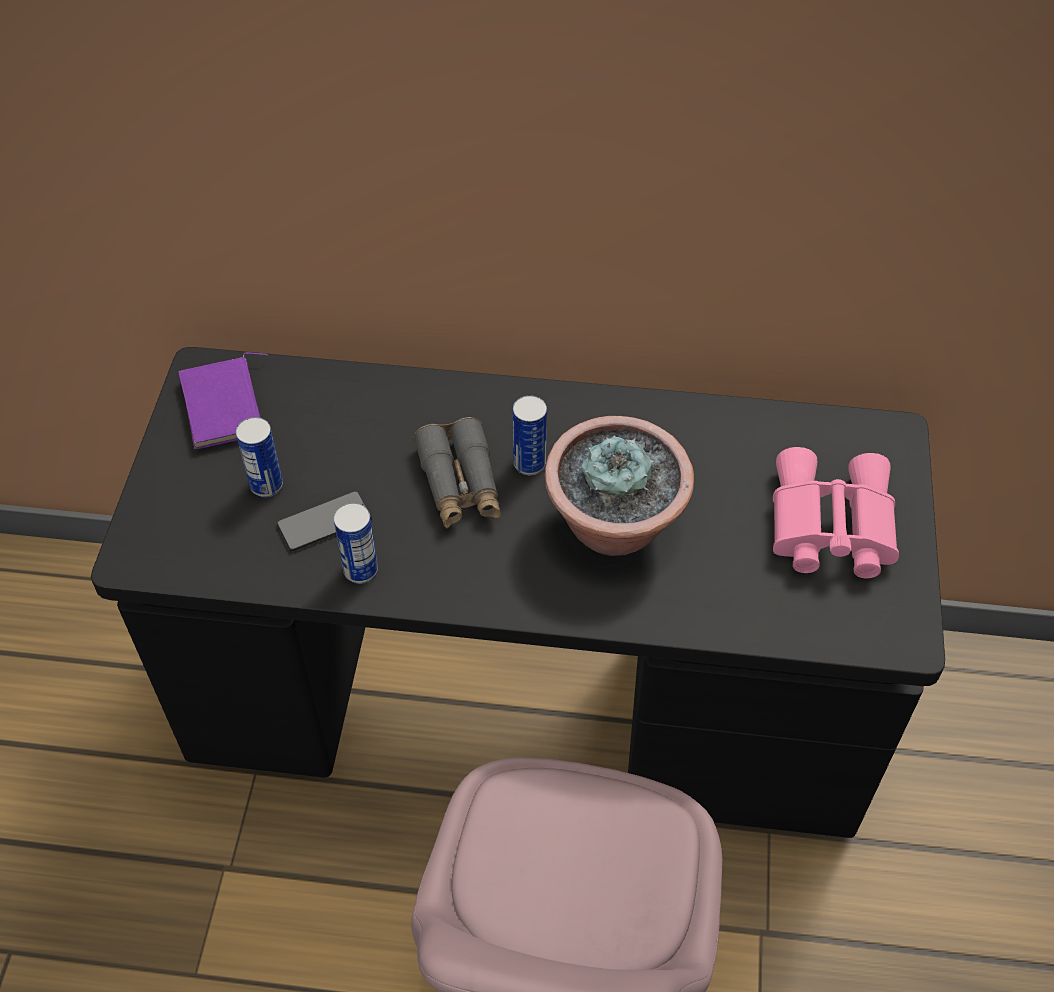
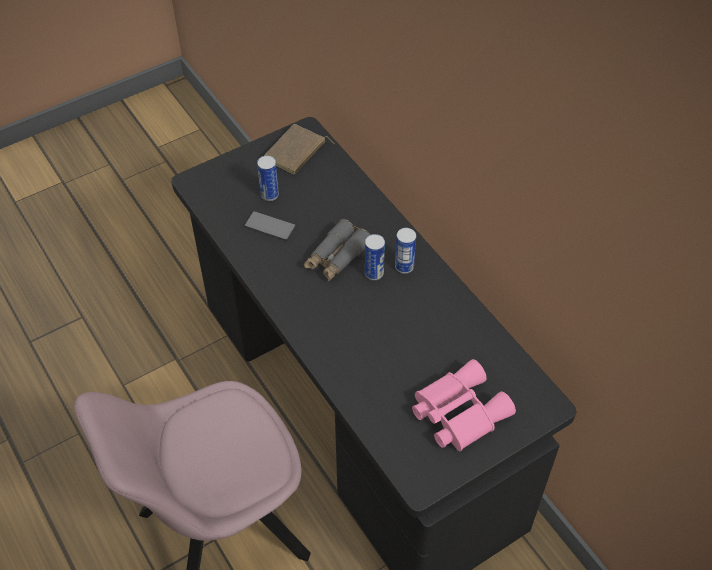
camera: 50 degrees right, 0 degrees up
(226, 406) = (296, 153): purple book -> brown book
(360, 570) = (257, 255): can -> can (404, 267)
(615, 527) = (370, 328): potted plant -> none

